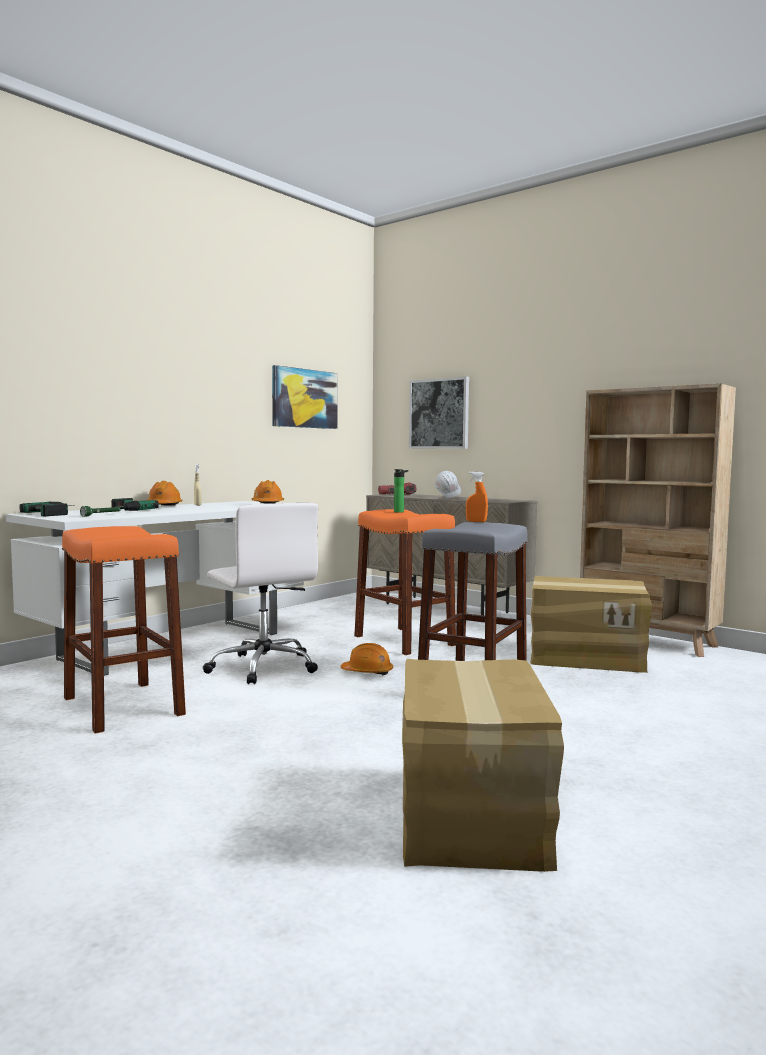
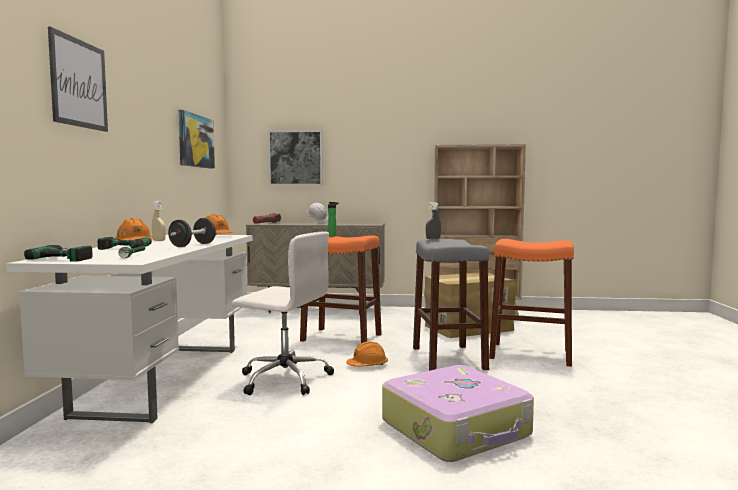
camera: 35 degrees left, 0 degrees up
(110, 352) = (79, 83): none -> picture
(123, 706) = (239, 442): orange stool -> orange stool (530, 354)
(194, 510) = (192, 245): none -> black dumbbell
(313, 750) = (457, 429): none -> suitcase
(473, 815) = (623, 438): cardboard box -> none
(476, 521) = (433, 239): orange spray bottle -> grey spray bottle

